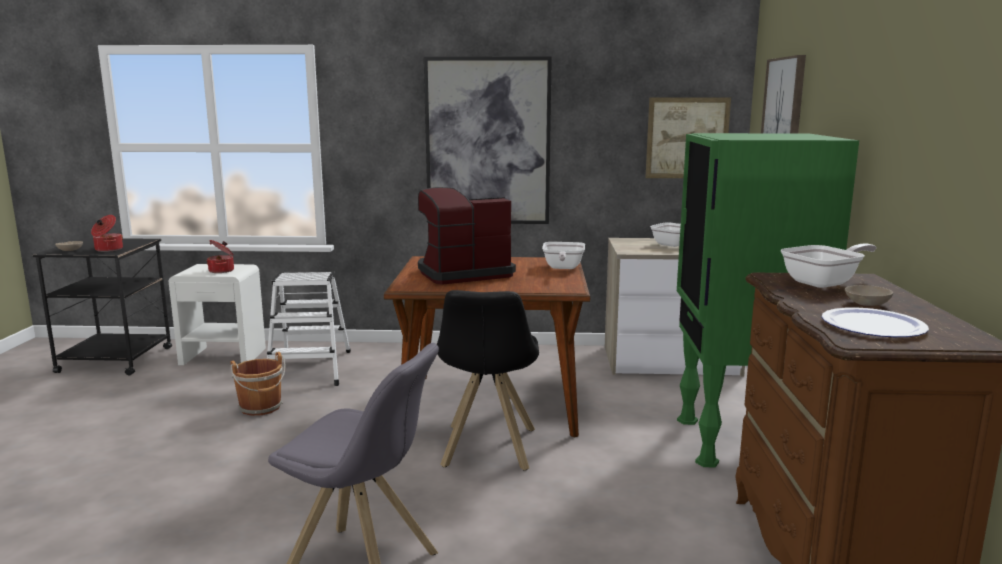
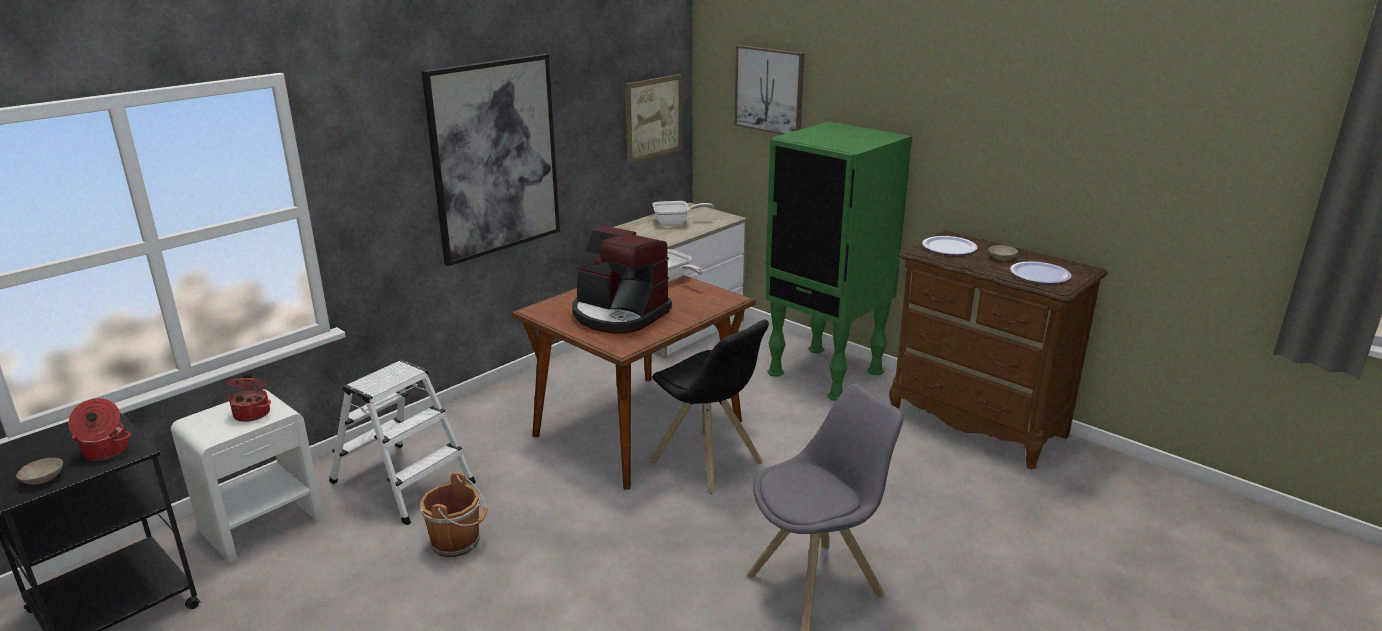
camera: 50 degrees left, 10 degrees up
(462, 273) = (619, 314): coffee machine -> coffee machine turned 75 degrees counterclockwise
(825, 282) = (949, 247): frying pan -> plate

